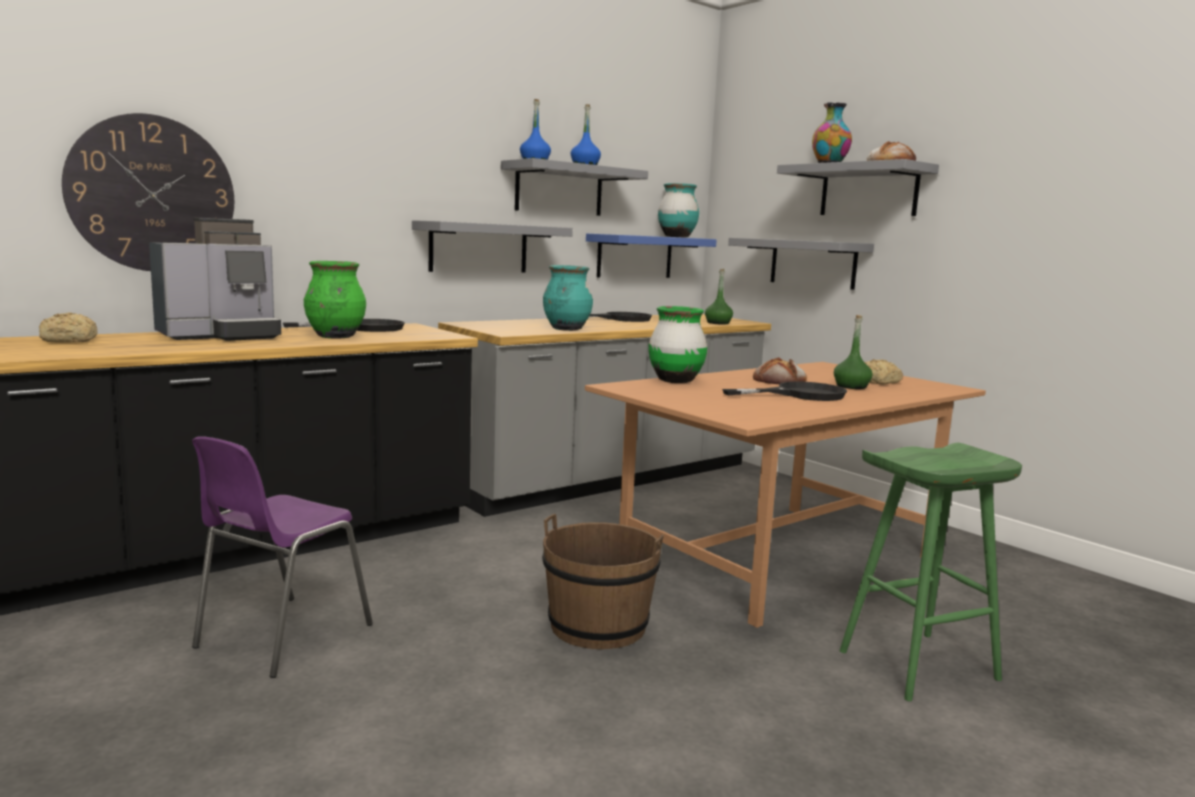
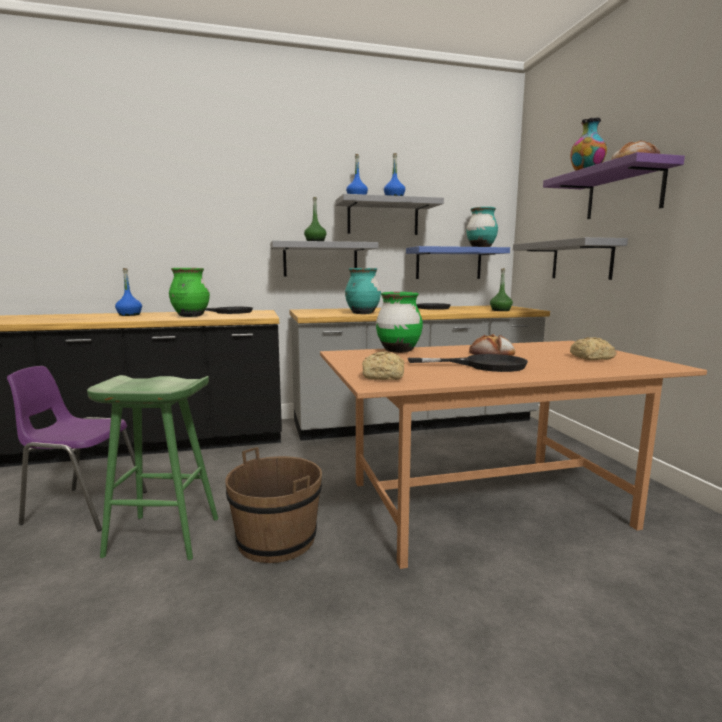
camera: 25 degrees right, 0 degrees up
(71, 340) = (44, 316): bread -> bread (384, 376)
(152, 194) = (103, 232): wall clock -> none
(222, 335) = (129, 315): coffee machine -> blue bottle
(280, 637) = (84, 507): purple chair -> purple chair turned 45 degrees clockwise
(851, 386) = (553, 361): green bottle -> green bottle (315, 241)
(868, 191) = (624, 192): grey shelf -> purple shelf
(918, 666) = (523, 653): green stool -> green stool (161, 537)

